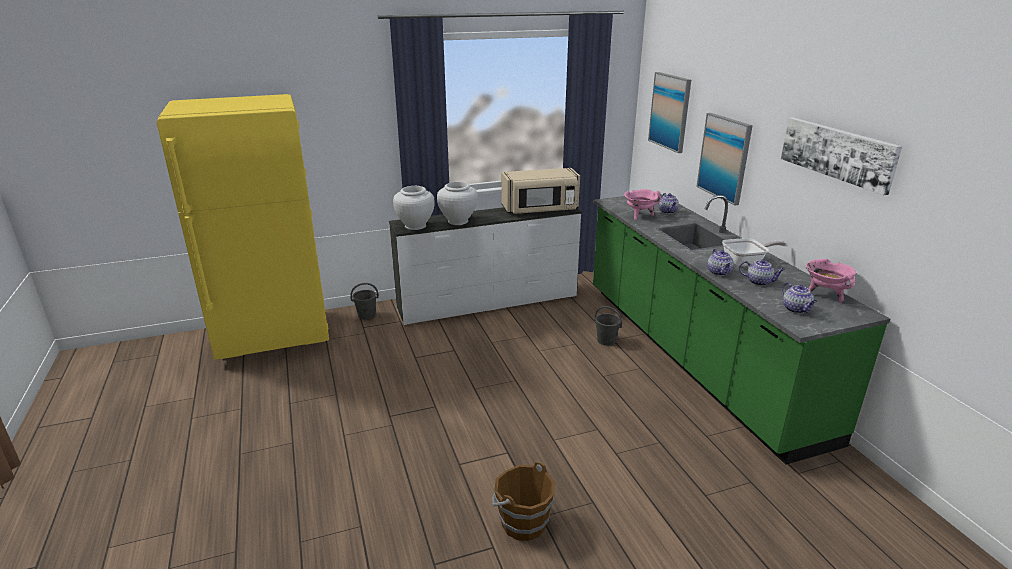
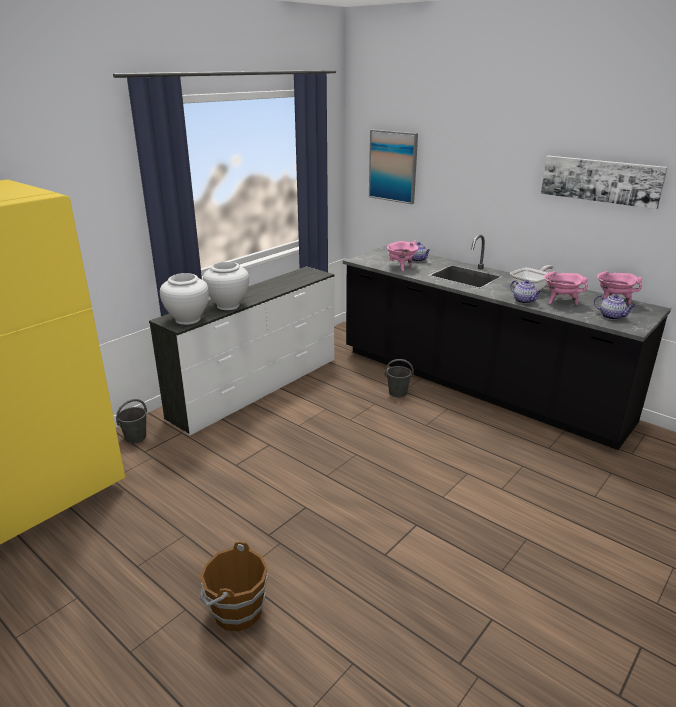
camera: 30 degrees left, 0 degrees up
(522, 522) = (492, 584): brown bucket -> brown bucket (236, 611)
(540, 210) = (295, 279): beige microwave -> none
(693, 356) = (476, 386): green counter -> black counter
(724, 158) = (469, 201): picture -> none
(759, 282) = (560, 302): teapot -> pink cooking pot

